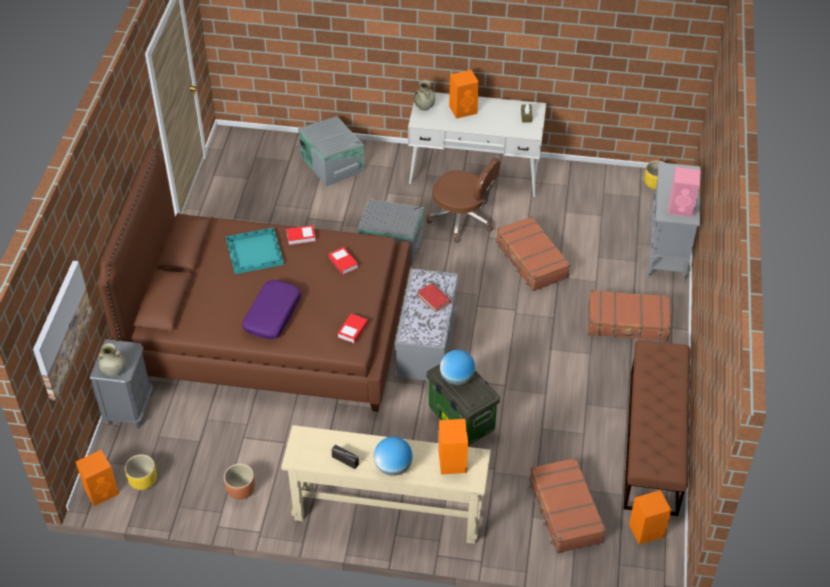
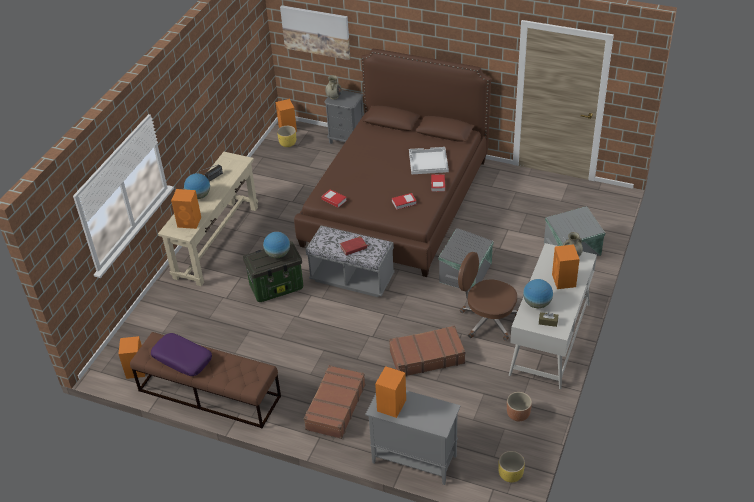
camera: 105 degrees right, 5 degrees down
(241, 490) = (263, 181): brown planter -> brown planter (518, 415)
(255, 252) = (428, 162): turquoise tray -> white tray
(272, 314) = (363, 166): purple pillow -> purple pillow (182, 359)
(462, 219) = (487, 320): brown office chair -> brown office chair turned 75 degrees clockwise
(503, 125) = (537, 304): none -> globe
(565, 511) = (174, 328): brown suitcase -> none
(681, 208) = (391, 406): pink speaker -> orange speaker

